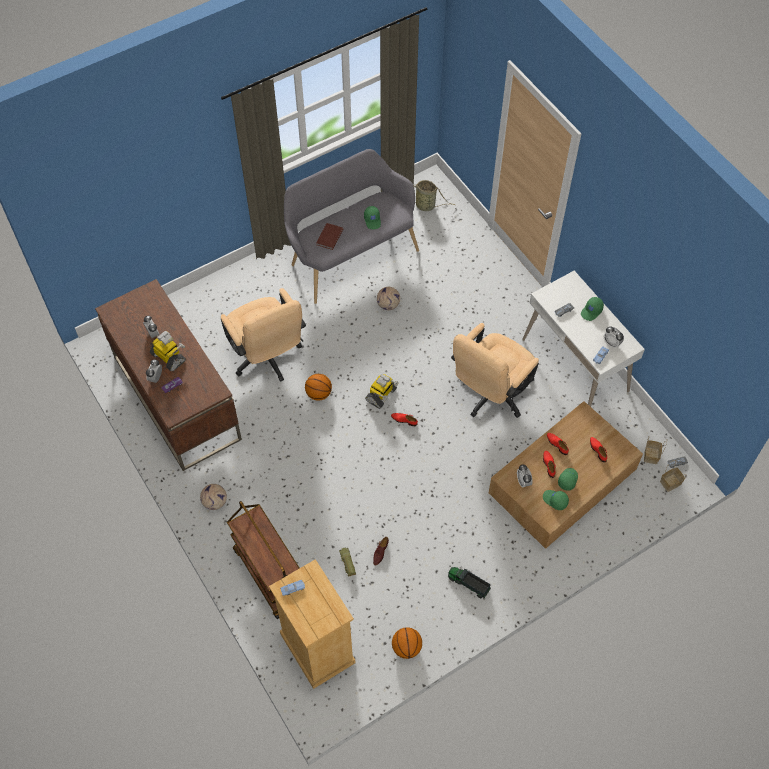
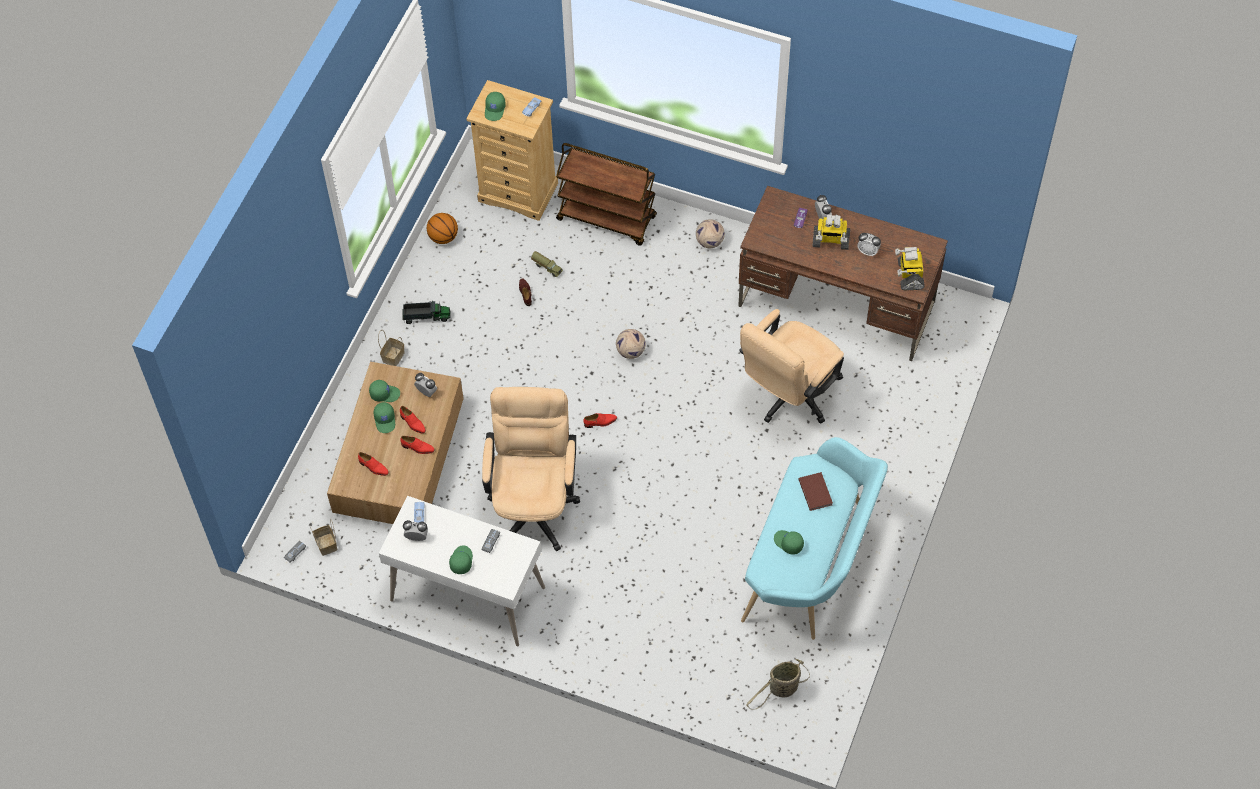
camera: 145 degrees right, 0 degrees up
(267, 358) = (789, 396): beige office chair -> beige office chair turned 75 degrees counterclockwise
(318, 393) = (706, 394): basketball -> none
(323, 609) = (495, 110): none -> green cap
(350, 255) = (811, 565): grey bench -> turquoise bench
(381, 395) = (643, 432): toy robot -> toy robot (909, 275)
(388, 304) = (719, 534): football -> football (630, 352)
(670, 483) = (291, 527): basket -> basket (393, 356)

